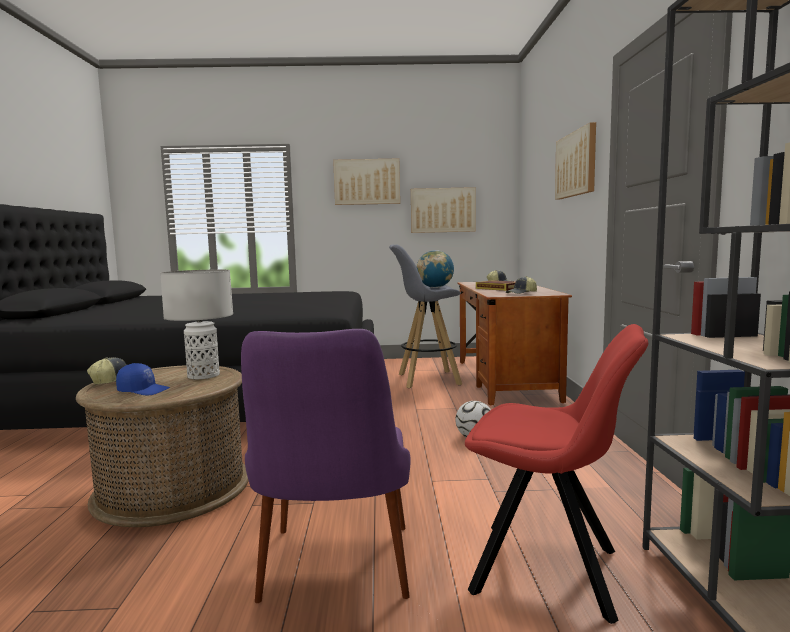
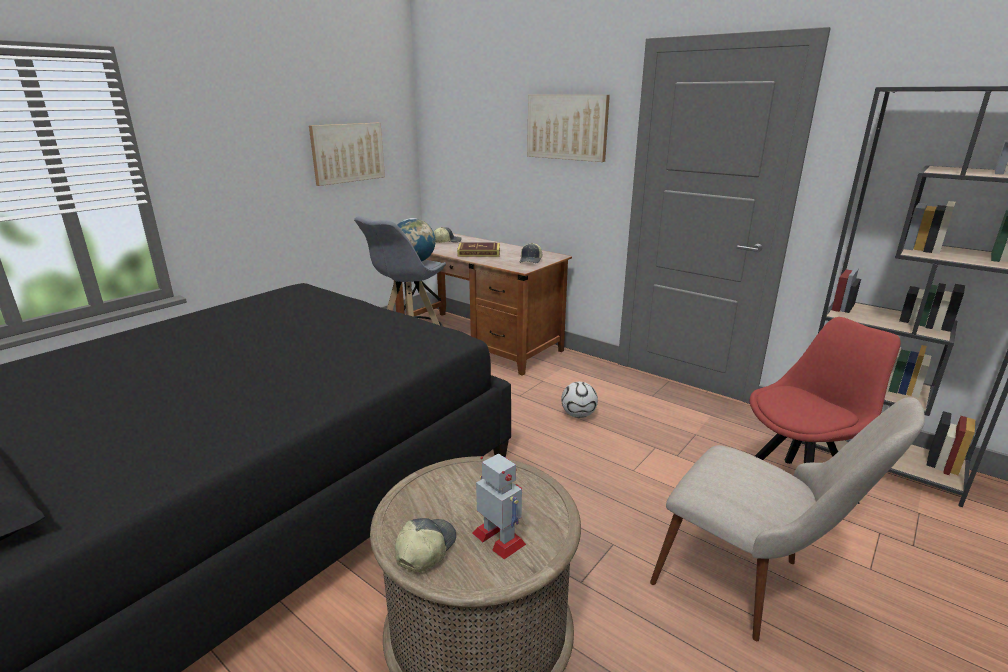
camera: 50 degrees left, 15 degrees up
(144, 390) = (499, 539): blue cap -> toy robot
(204, 375) = (477, 481): white table lamp -> none
(335, 580) = (750, 585): purple chair -> beige chair
(367, 182) = (251, 116): picture -> none

